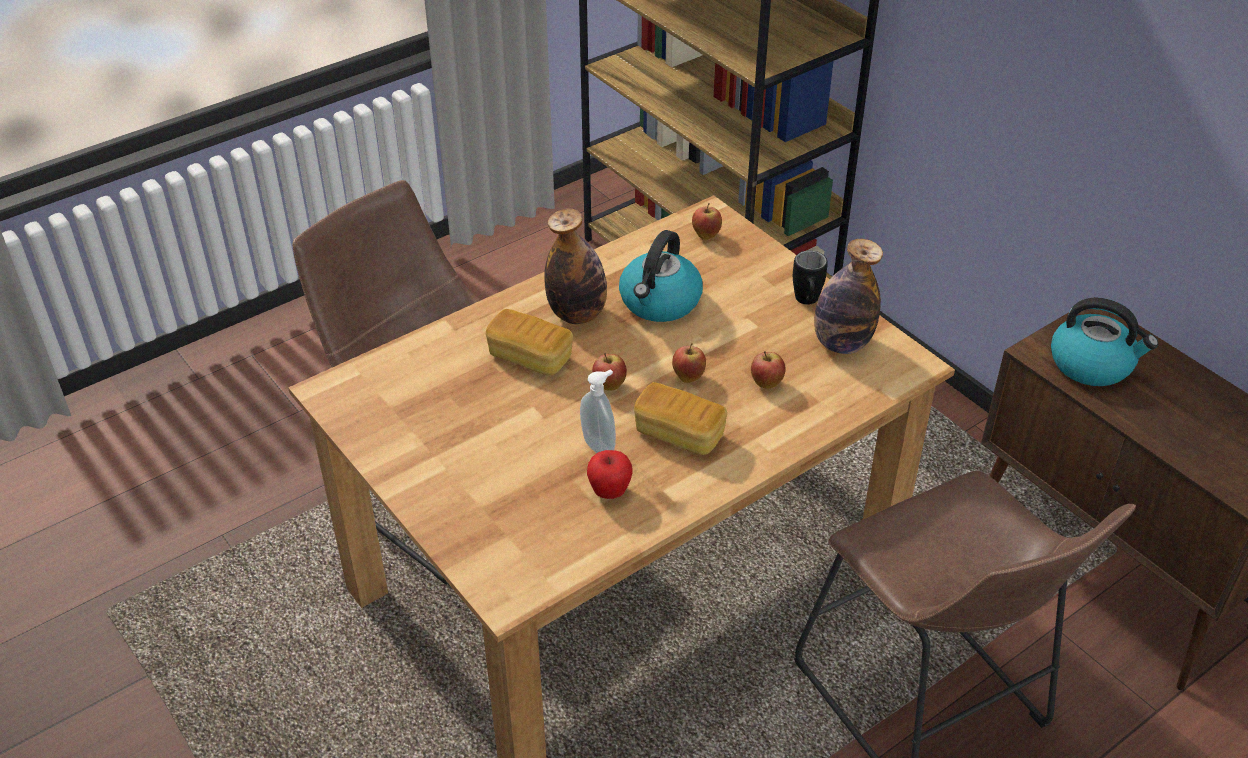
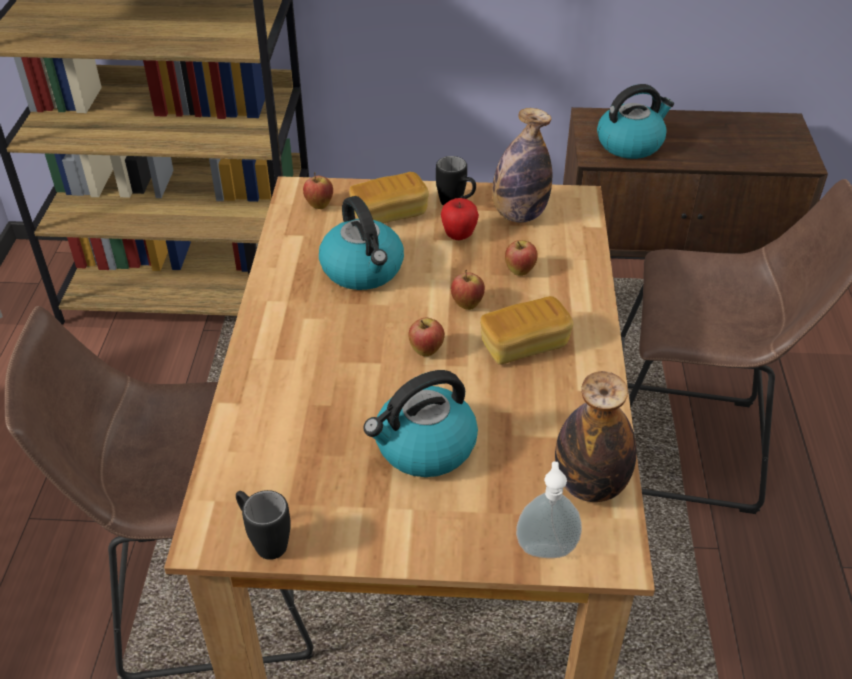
camera: 50 degrees left, 0 degrees up
(349, 416) = (264, 540): none -> black mug
(509, 441) = (424, 447): none -> kettle
(530, 357) = (335, 376): bread -> bread (389, 214)
(577, 314) = (318, 320): bottle -> bottle (590, 485)
(600, 445) = (489, 396): soap dispenser -> soap dispenser (545, 548)
(609, 492) = (549, 421): apple -> apple (459, 236)

